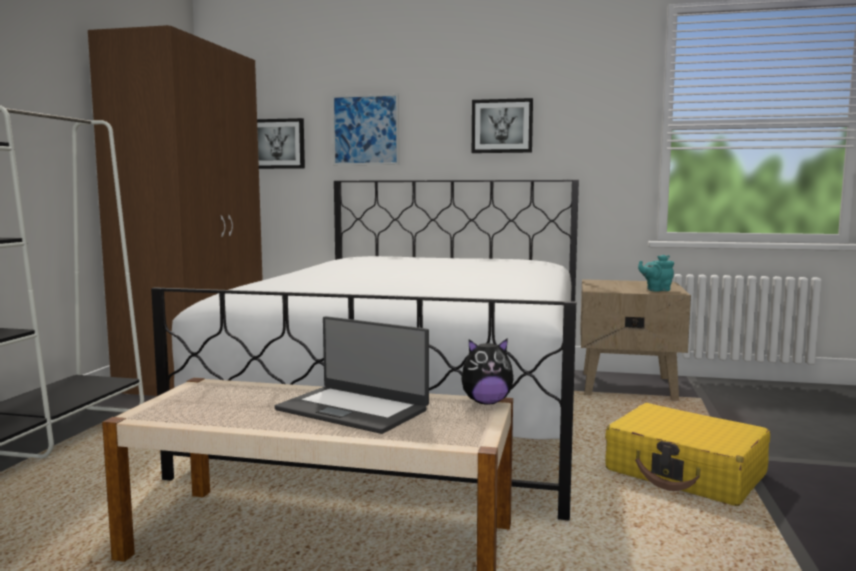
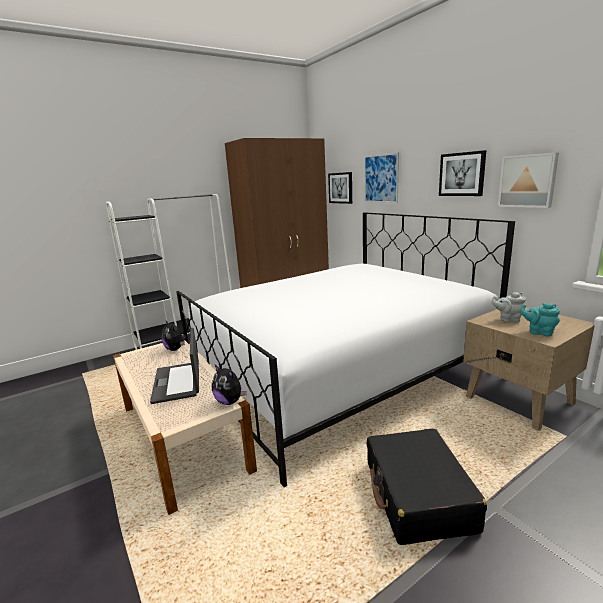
camera: 45 degrees right, 10 degrees up
(229, 388) = (175, 349): none -> plush toy
(586, 135) = (527, 181): none -> picture
(612, 287) = (508, 319): none -> grey teapot
(686, 472) = (418, 496): yellow suitcase -> black suitcase

